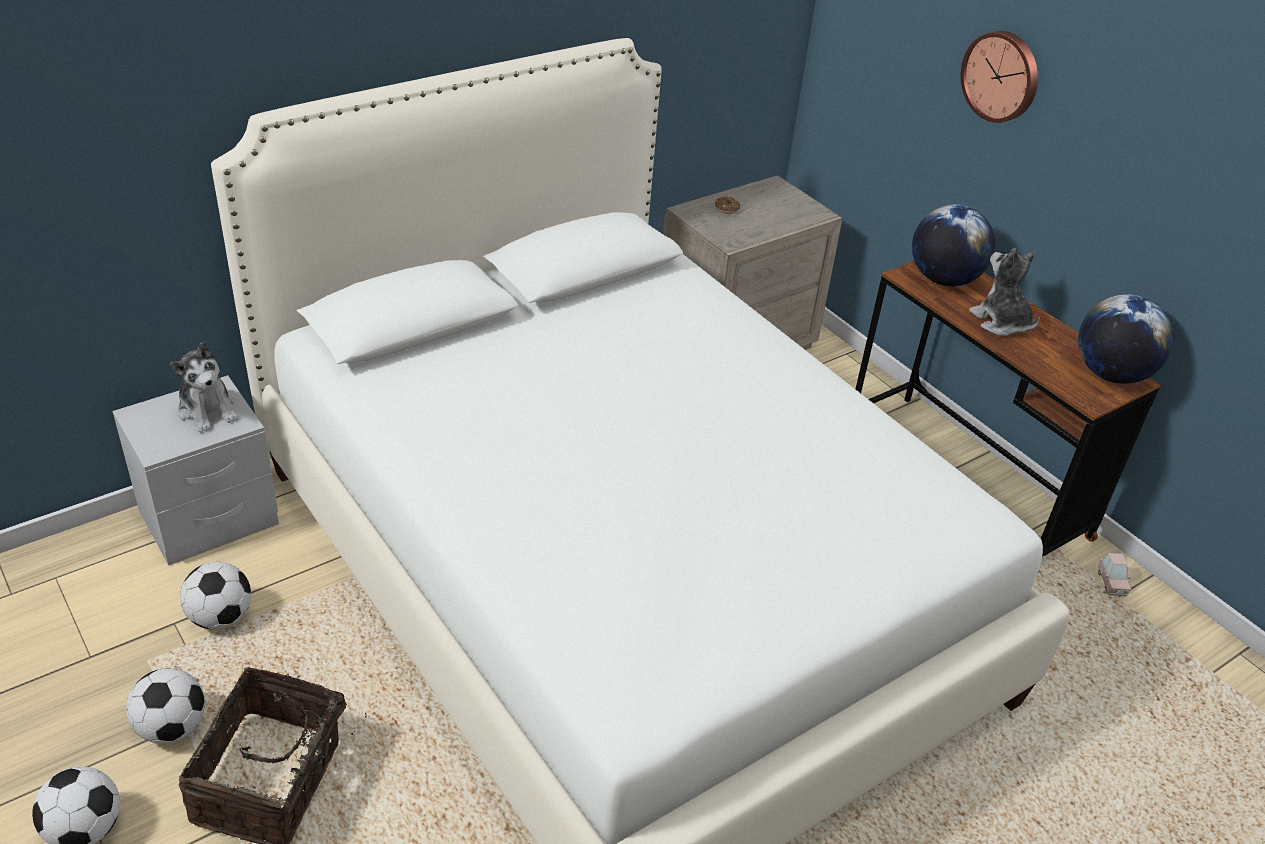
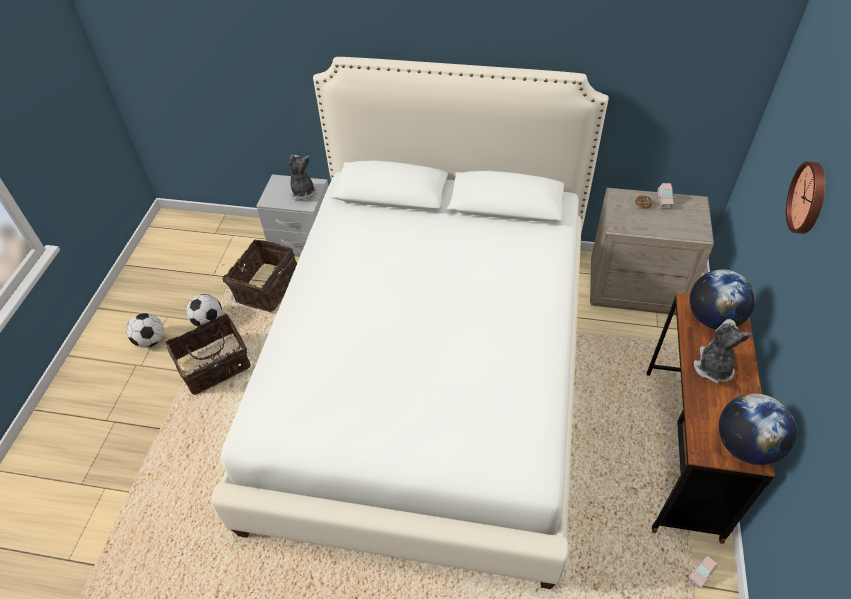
camera: 50 degrees right, 10 degrees up
(208, 410) = (302, 192): plush toy -> plush toy turned 150 degrees clockwise
(220, 617) = (265, 287): football -> basket
(743, 197) = (664, 201): none -> pink toy car

